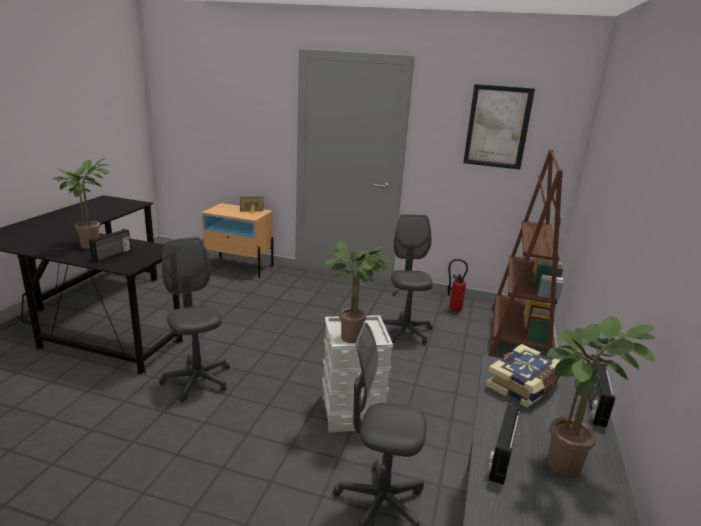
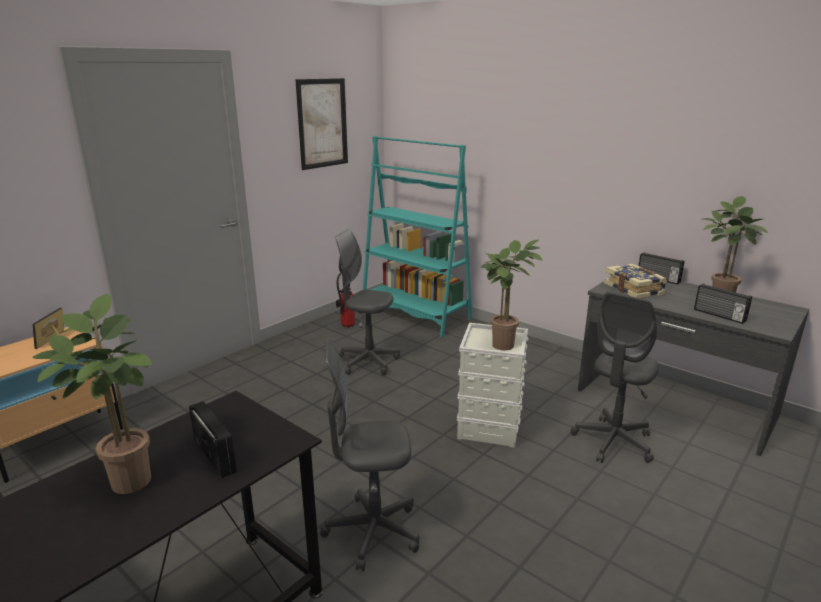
camera: 65 degrees left, 0 degrees up
(518, 336) = (415, 314): brown bookcase -> turquoise bookcase

